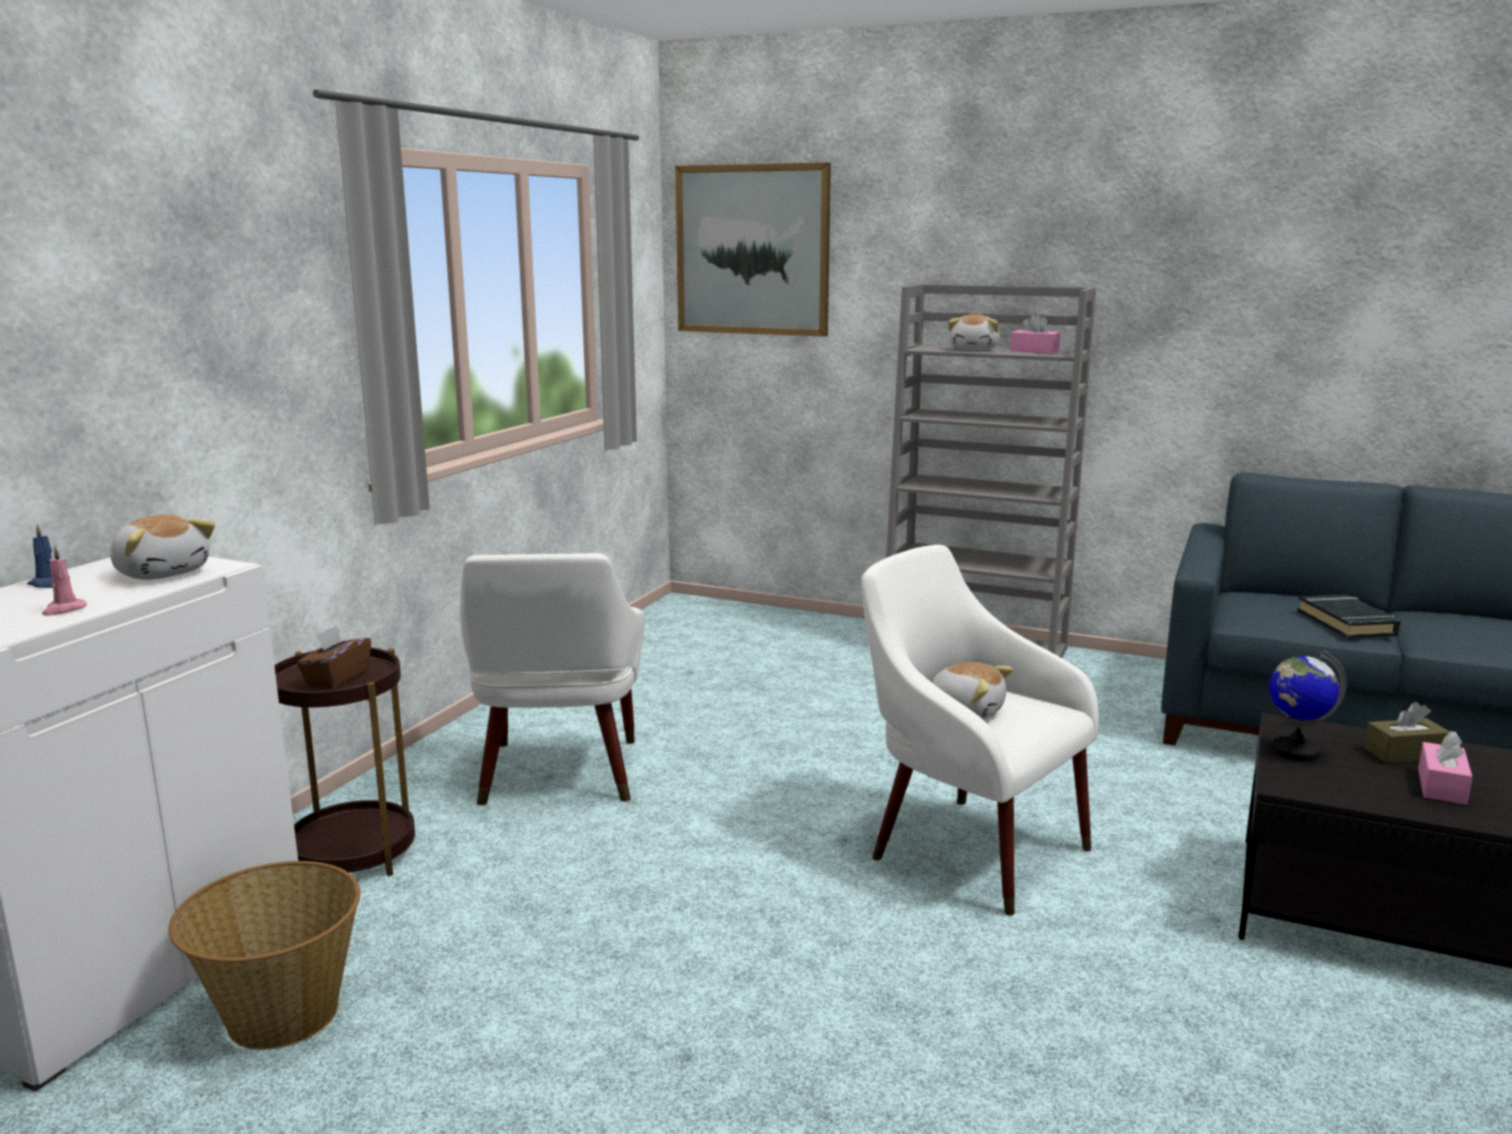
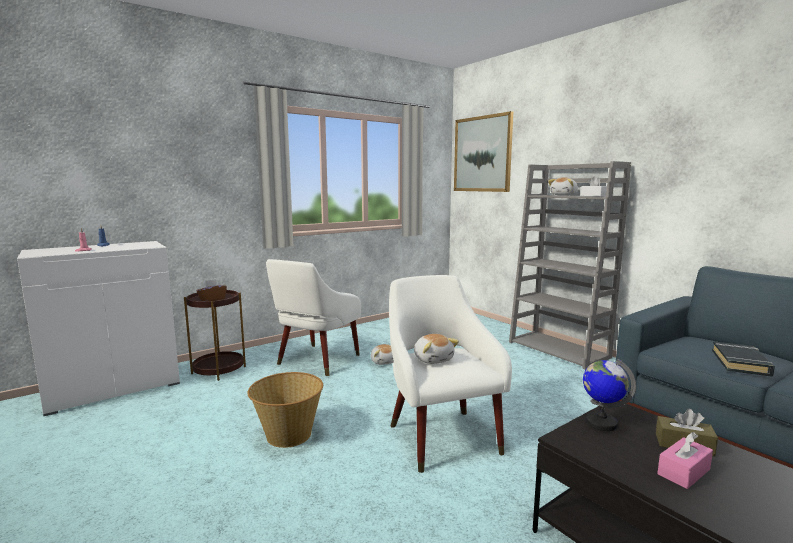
camera: 30 degrees right, 5 degrees down
(163, 573) = (136, 246): plush toy -> plush toy (384, 361)
(281, 1014) = (125, 415): basket -> basket (288, 434)
(1034, 351) = (594, 196): pink tissue box -> white tissue box

